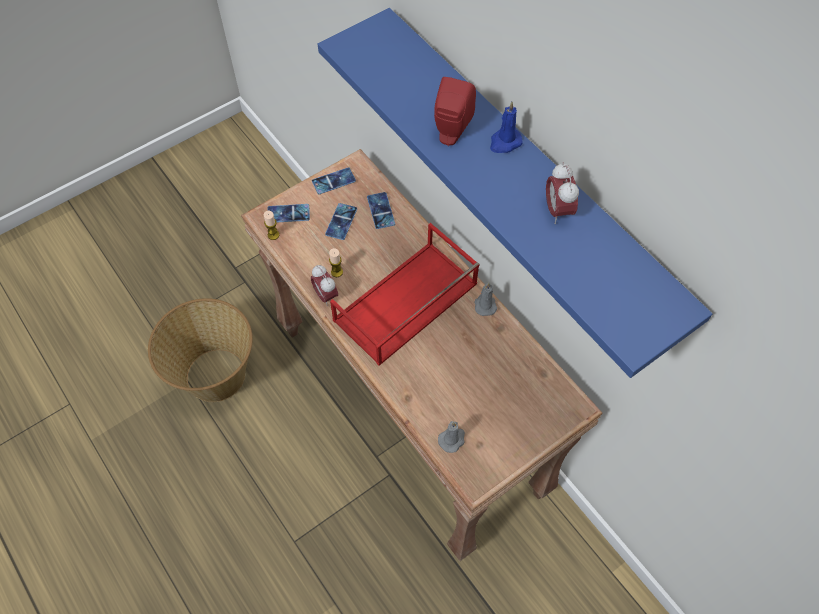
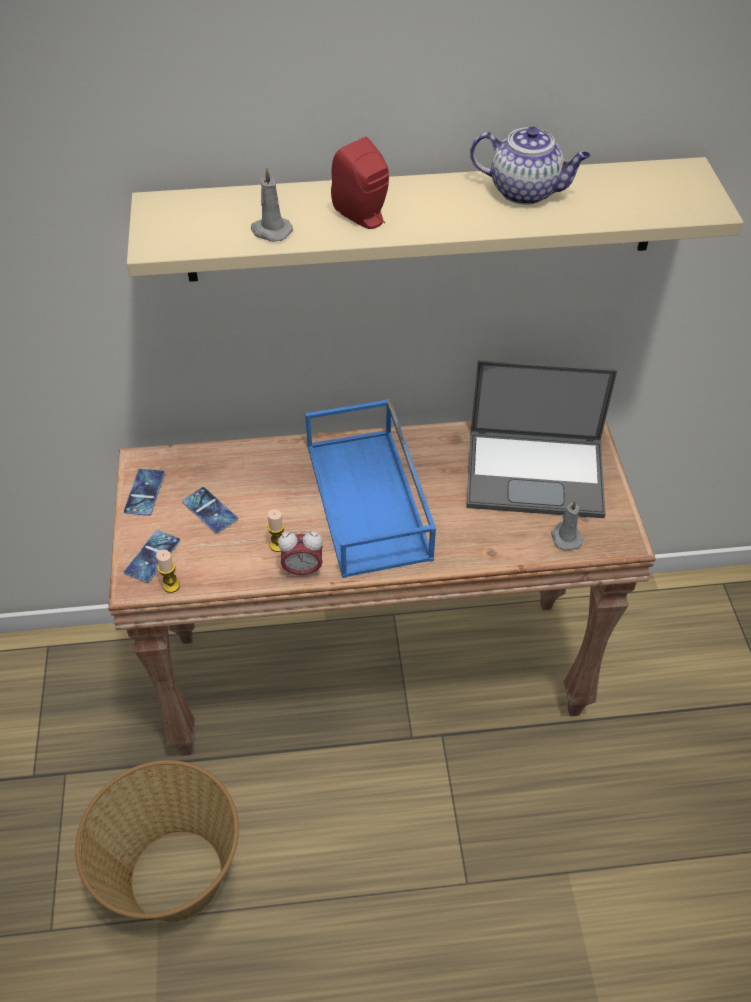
camera: 60 degrees left, 10 degrees down
(381, 210) = (226, 468): phone -> none
(405, 304) = (370, 502): red tray -> blue tray
(485, 305) = (420, 437): grey candle -> grey candle (270, 231)
(502, 394) = (537, 472): none -> laptop
(504, 142) = (410, 189): blue candle -> none
(526, 171) = (422, 220): blue shelf -> beige shelf
(557, 210) = (526, 191): alarm clock -> teapot

